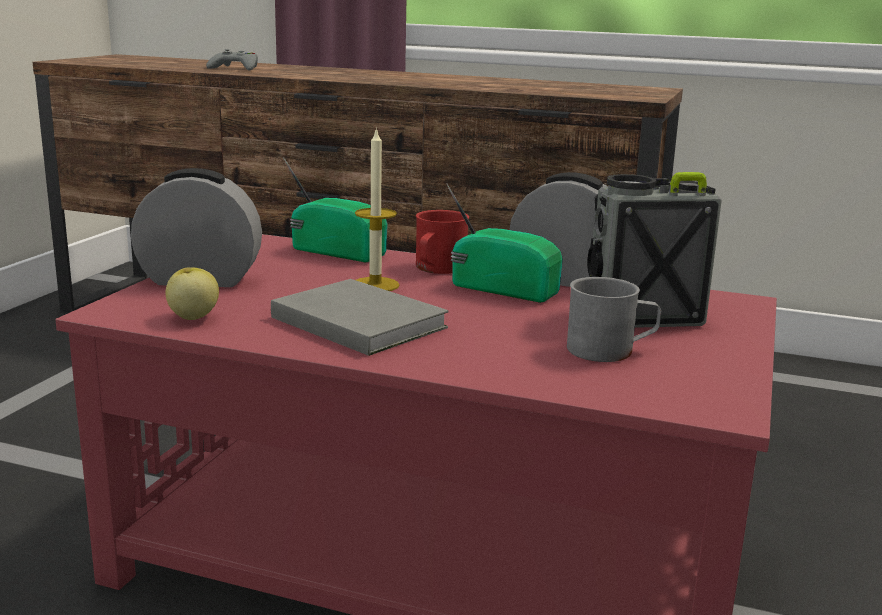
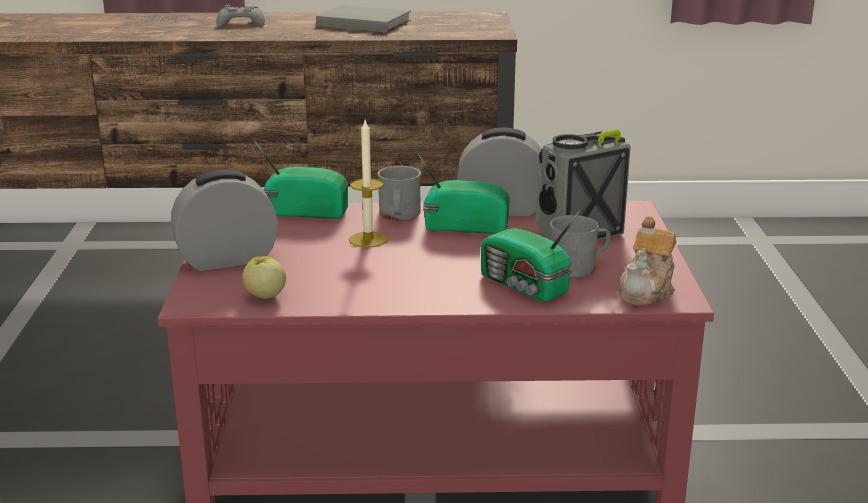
camera: 20 degrees left, 5 degrees up
(235, 68) = (88, 28): grey game controller -> grey game controller (241, 23)
(357, 321) = (389, 275): grey book -> grey book (362, 22)
(437, 269) = (399, 215): red mug -> grey mug
(514, 359) = (524, 286): none -> radio
(684, 393) = (647, 291): none -> teapot

